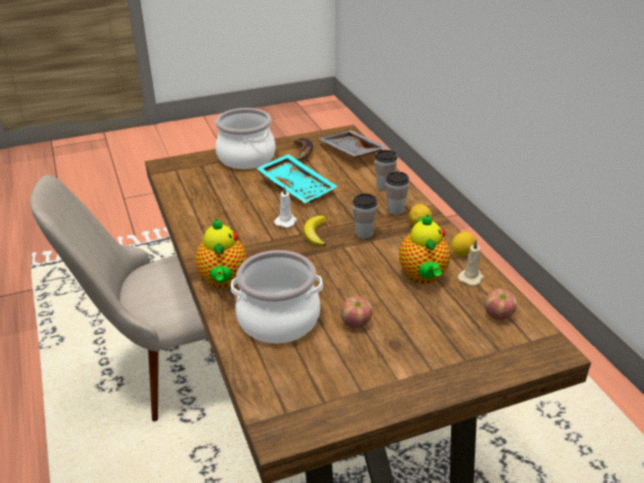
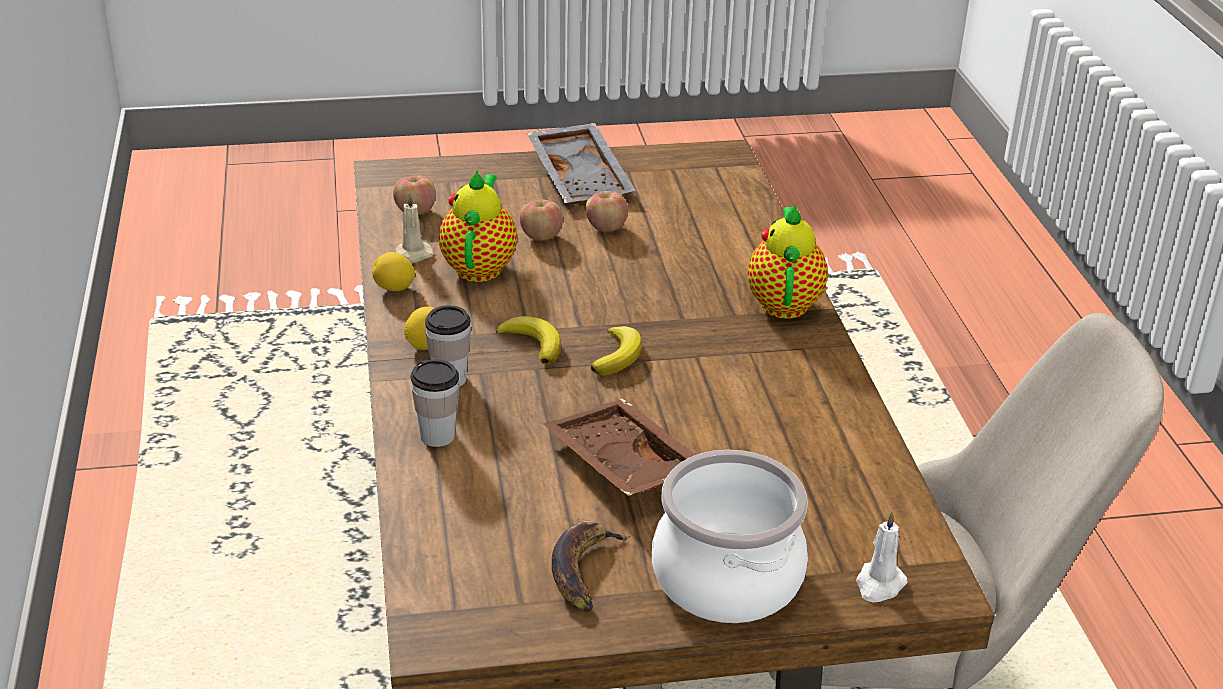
camera: 170 degrees left, 0 degrees up
(278, 319) = (707, 244): cooking pot -> none
(286, 221) = (665, 387): white candle -> white candle (879, 585)
(298, 186) = (621, 465): turquoise tray -> brown tray
(351, 152) = (457, 554): grey tray -> grey tray (582, 178)
(364, 233) = (533, 343): cup -> banana
(398, 307) = (541, 236): none -> apple

